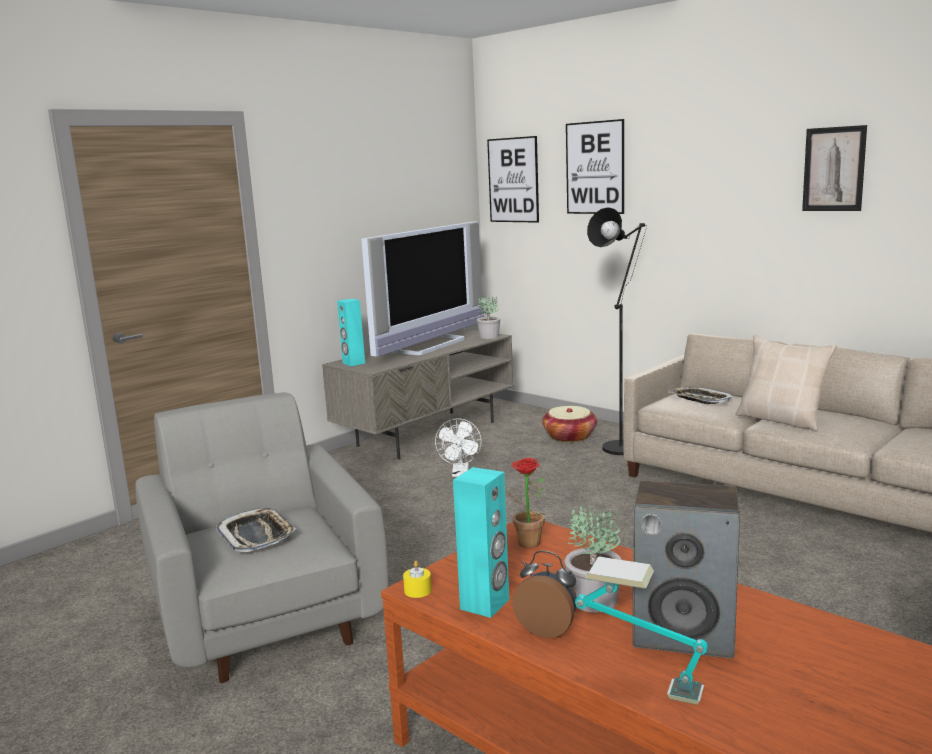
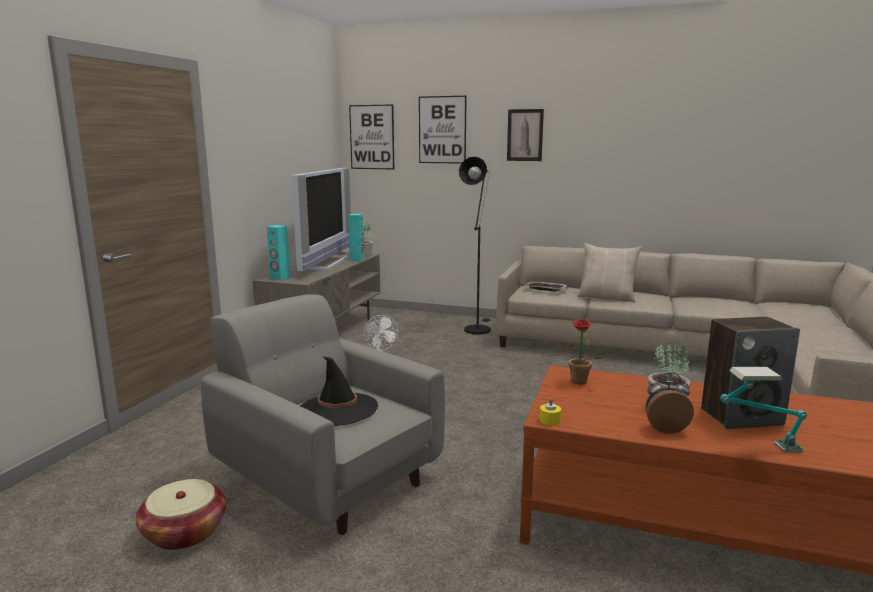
camera: 25 degrees left, 0 degrees up
(257, 536) = (337, 410): tray -> black hat
(485, 604) = (606, 421): turquoise speaker -> turquoise speaker (357, 259)
(569, 437) = (434, 326): basket -> basket (185, 532)
(834, 169) = (617, 135): picture -> picture (525, 135)

